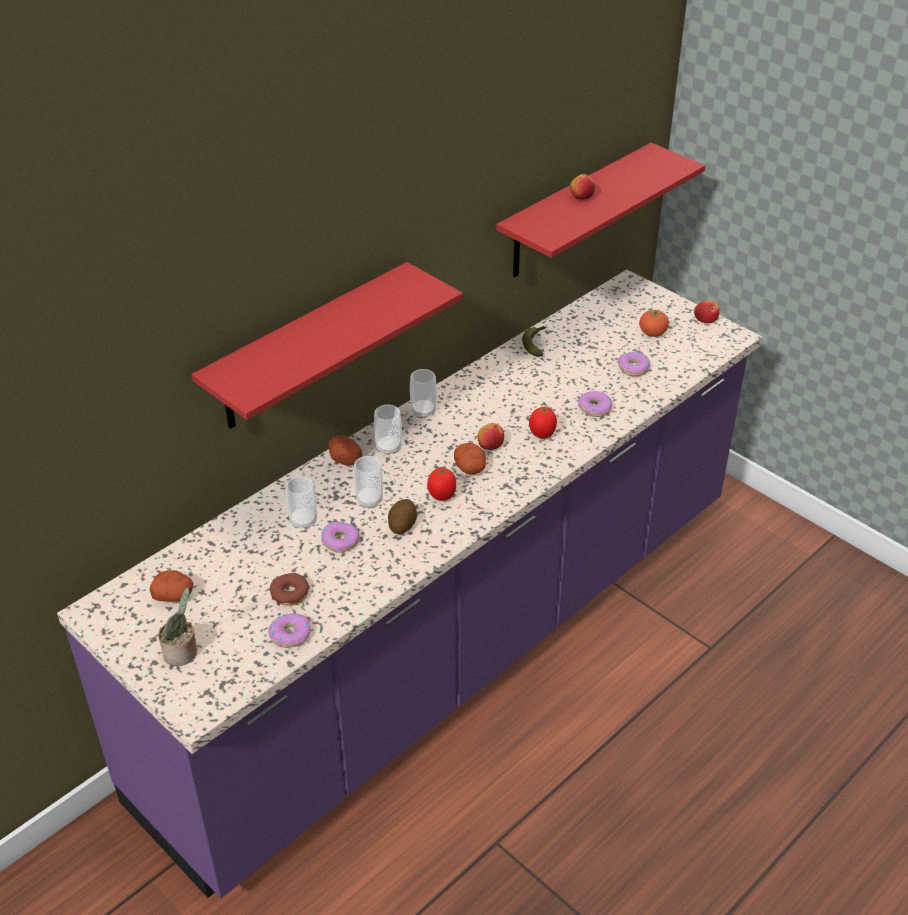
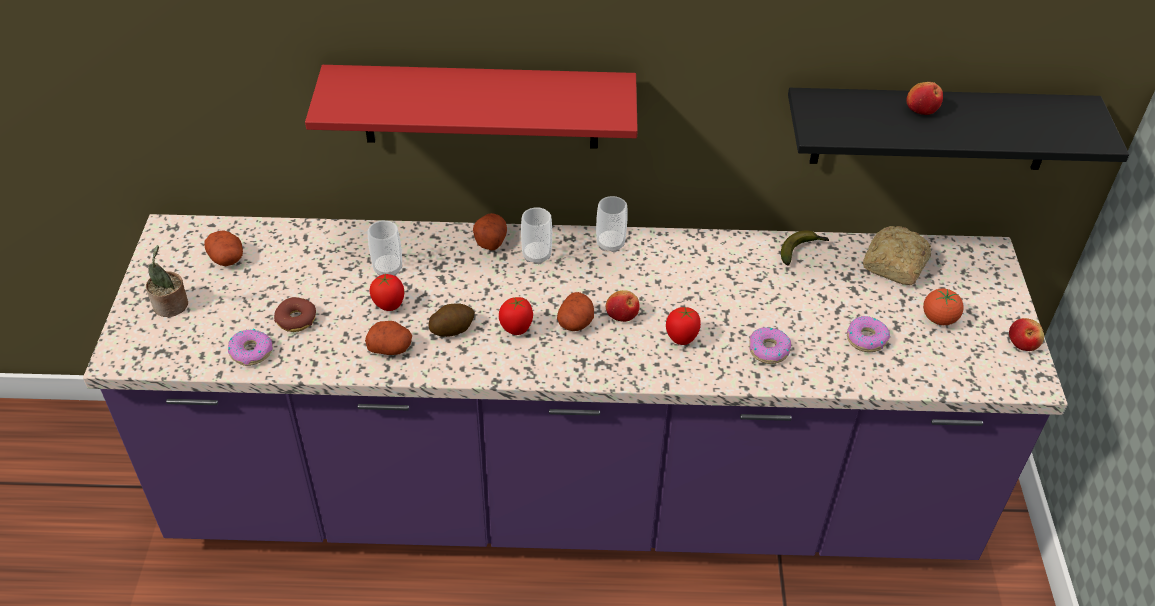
camera: 45 degrees right, 5 degrees up
(340, 541) = (389, 306): donut -> tomato
(369, 500) = (458, 289): cup -> none
(381, 563) = (391, 348): none -> potato
(575, 212) = (934, 129): red shelf -> black shelf
(593, 321) = (893, 265): none -> bread

